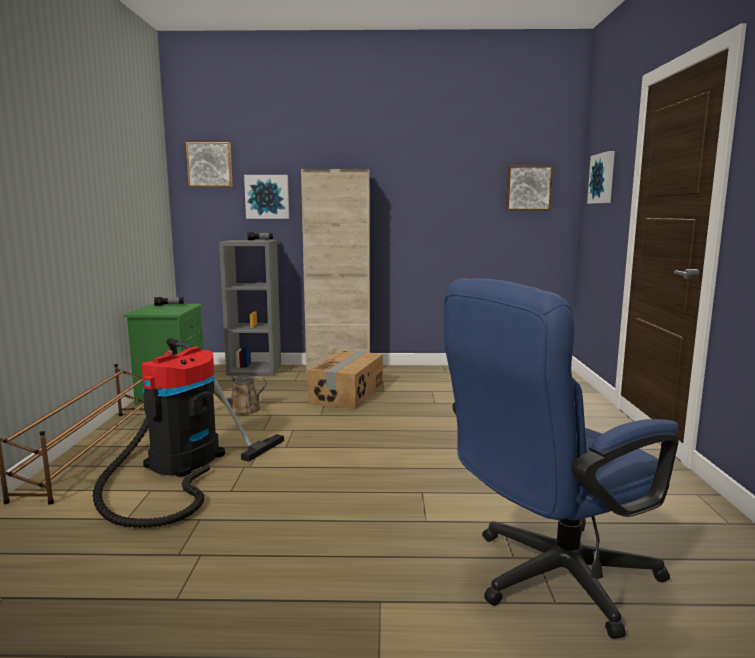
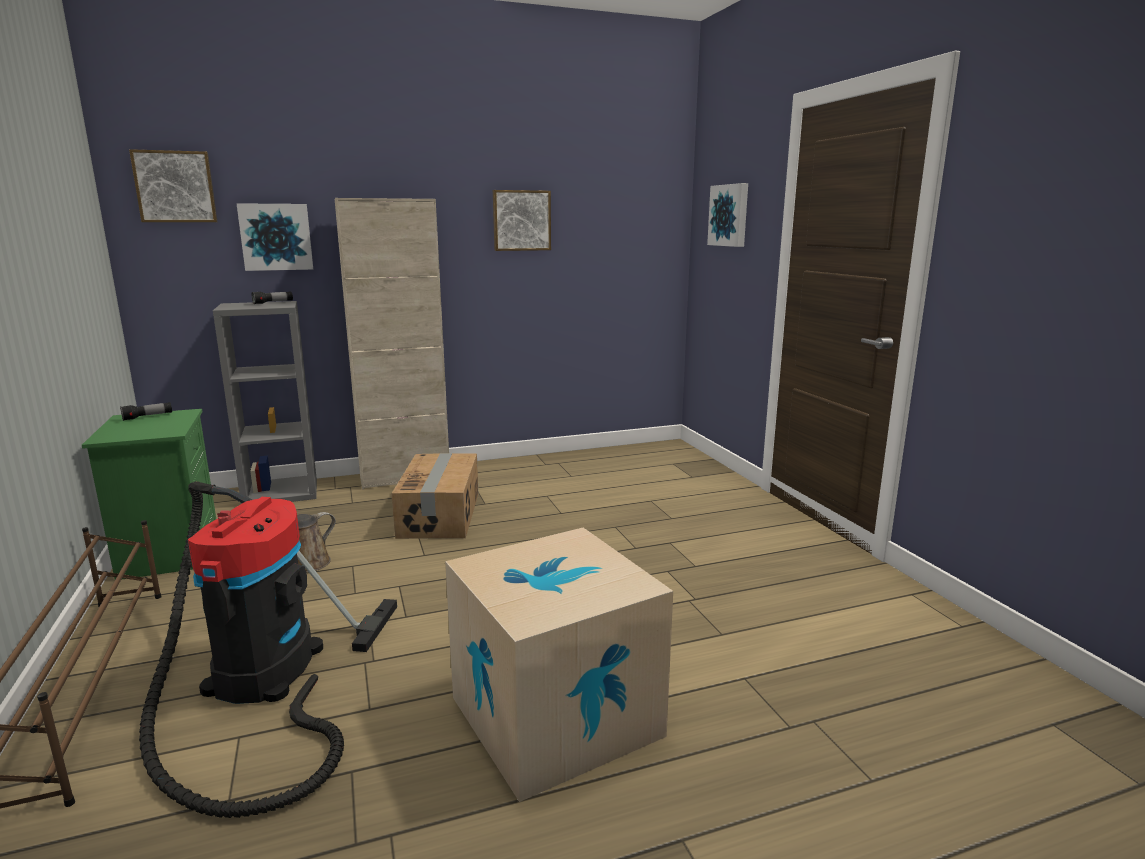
camera: 20 degrees left, 5 degrees up
(343, 517) = (555, 716): none -> cardboard box
(528, 188) = (632, 224): picture -> picture (521, 220)
(549, 579) = (845, 748): blue office chair -> none

